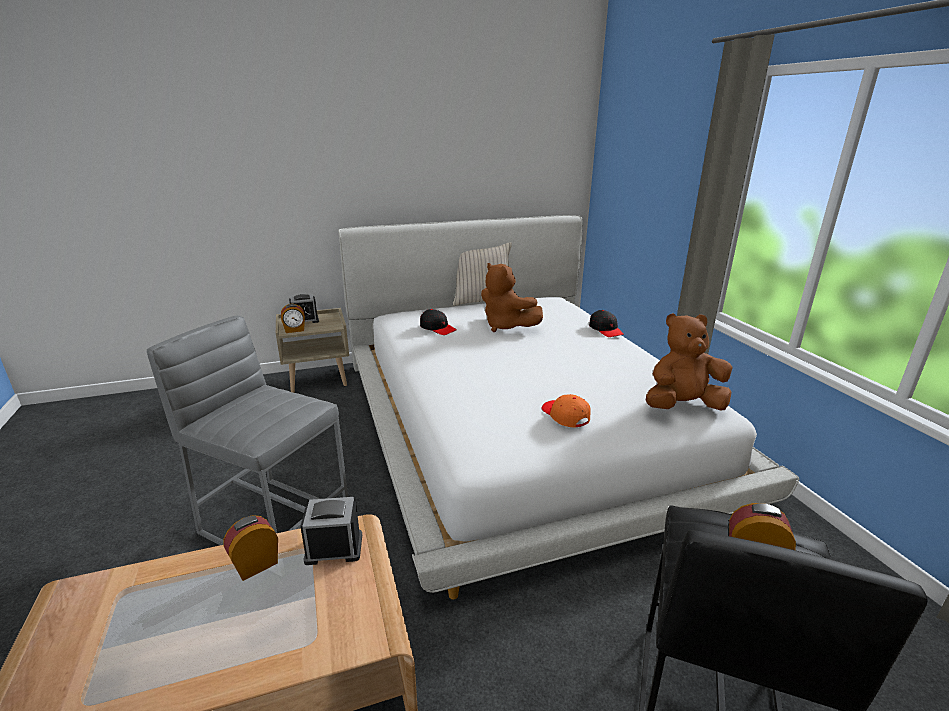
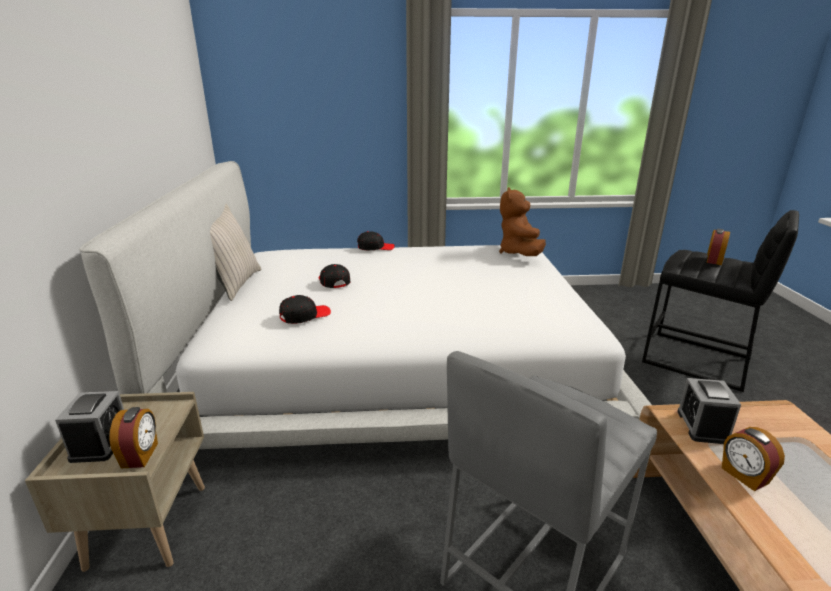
camera: 75 degrees left, 0 degrees up
(506, 326) = (333, 281): brown plush toy -> black cap
(565, 415) = (531, 287): orange cap -> none

